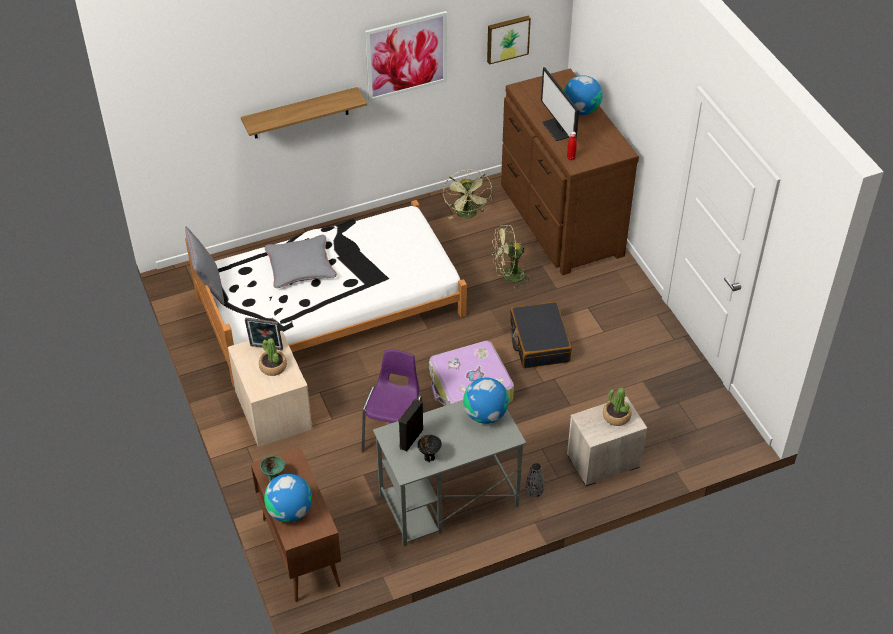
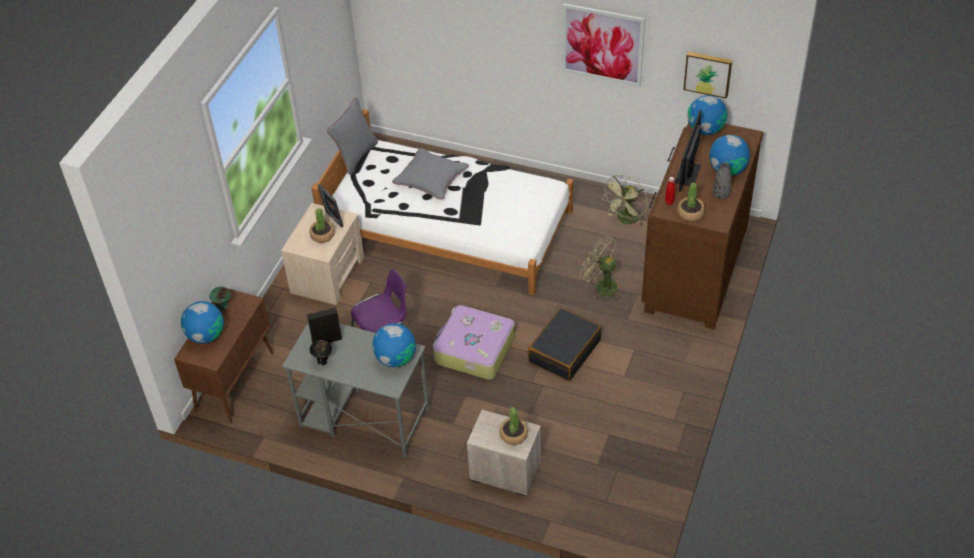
camera: 45 degrees right, 0 degrees up
(300, 113) = (498, 53): shelf -> none
(529, 89) = (705, 129): none -> globe
(534, 492) = (429, 456): grey vase -> grey vase (721, 195)
(595, 157) = (690, 213): none -> potted plant

